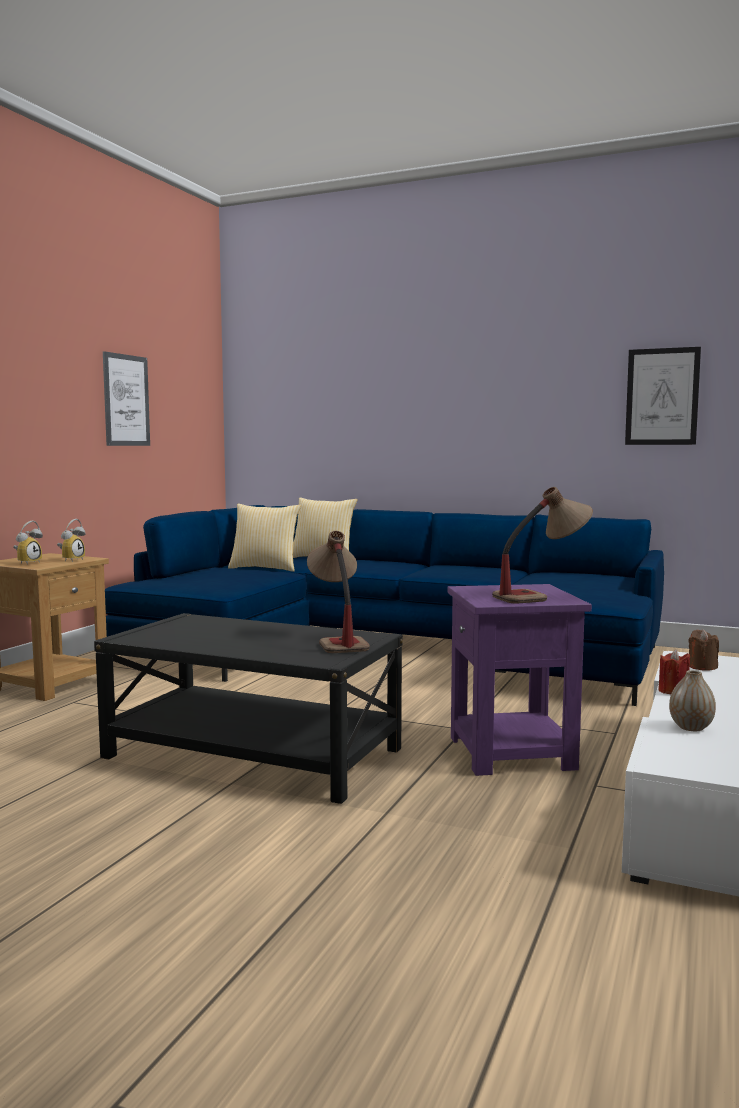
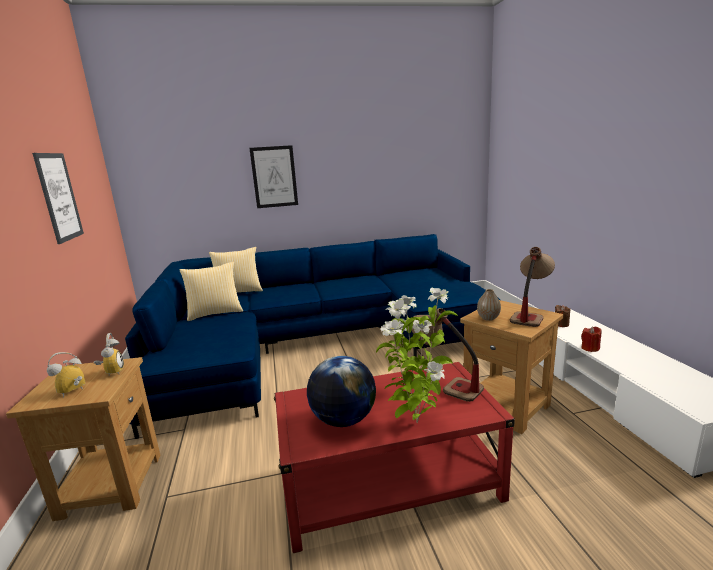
camera: 35 degrees left, 10 degrees up
(27, 563) = (73, 392): alarm clock -> alarm clock turned 135 degrees counterclockwise
(193, 635) = (343, 420): none -> globe
(247, 649) = (415, 421): none -> potted plant
(253, 754) = (389, 483): black coffee table -> red coffee table
(512, 753) = (507, 407): purple side table -> brown side table
(662, 396) = (432, 162): picture -> picture (274, 177)
(691, 727) = (650, 375): vase -> vase (488, 318)

